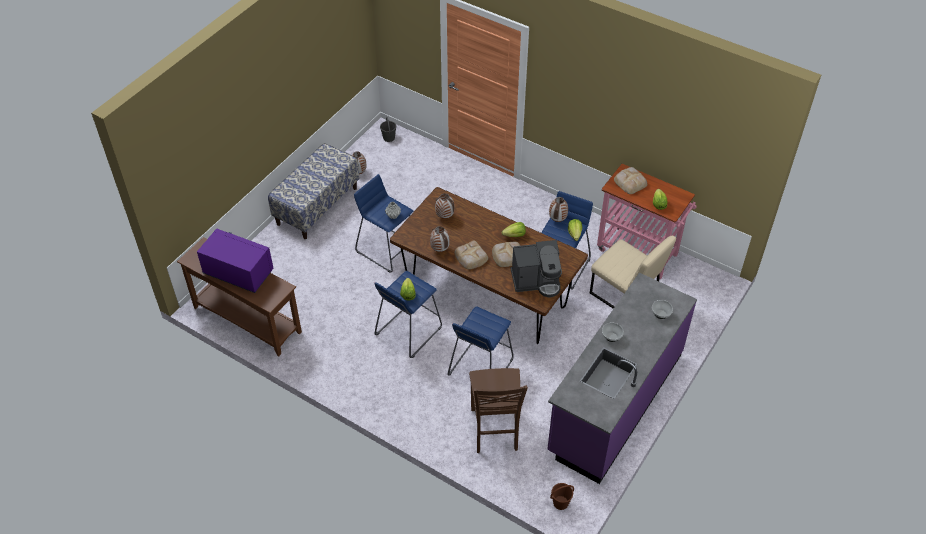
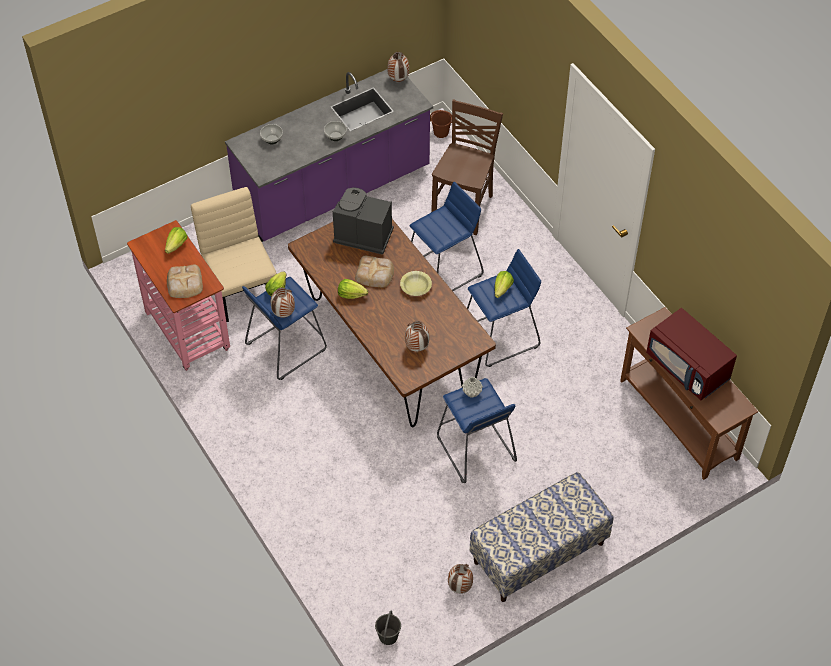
camera: 155 degrees left, 5 degrees up
(238, 273) = (688, 367): purple microwave -> red microwave
(440, 250) = (445, 308): vase -> vase (398, 79)
(471, 257) = (416, 286): bread -> yellow bowl

